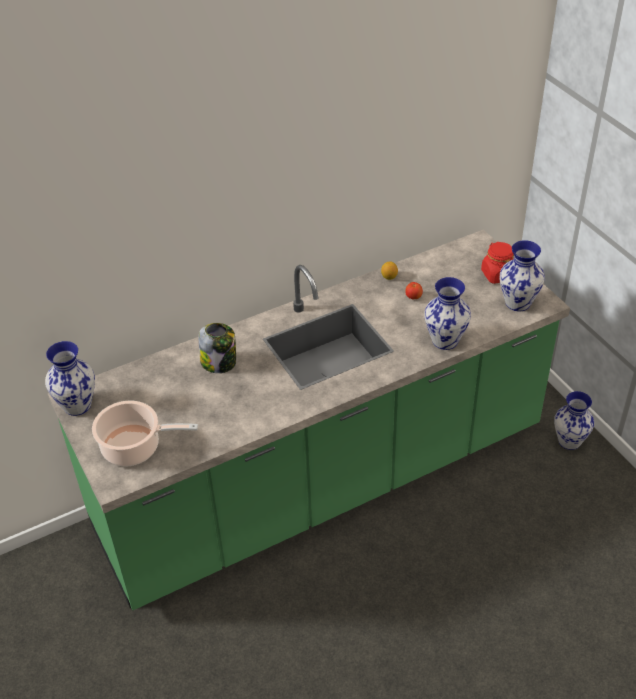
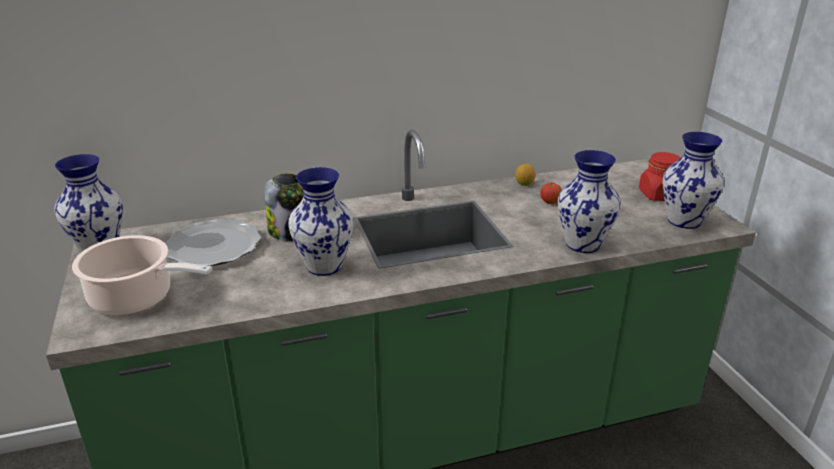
camera: 10 degrees right, 15 degrees down
(165, 389) = (213, 247): none -> plate
(568, 441) = (735, 435): vase -> vase (323, 265)

